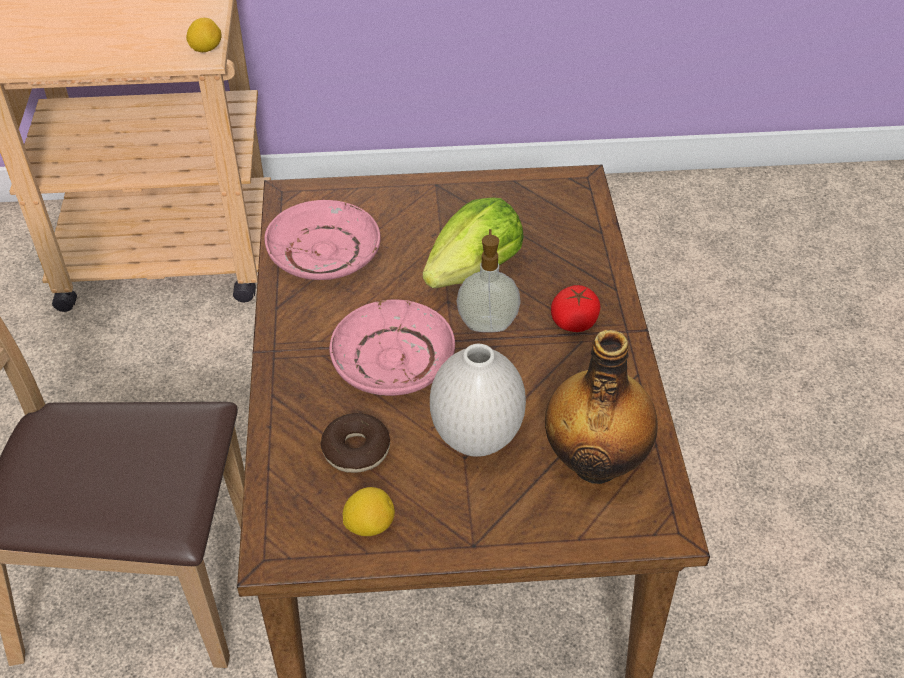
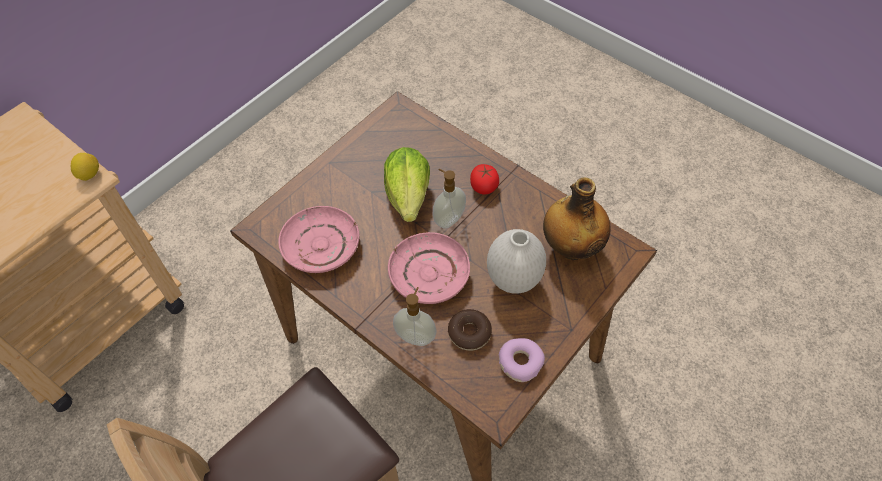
camera: 45 degrees left, 10 degrees up
(299, 406) = (416, 336): none -> soap dispenser
(369, 525) = (520, 362): lemon -> donut

